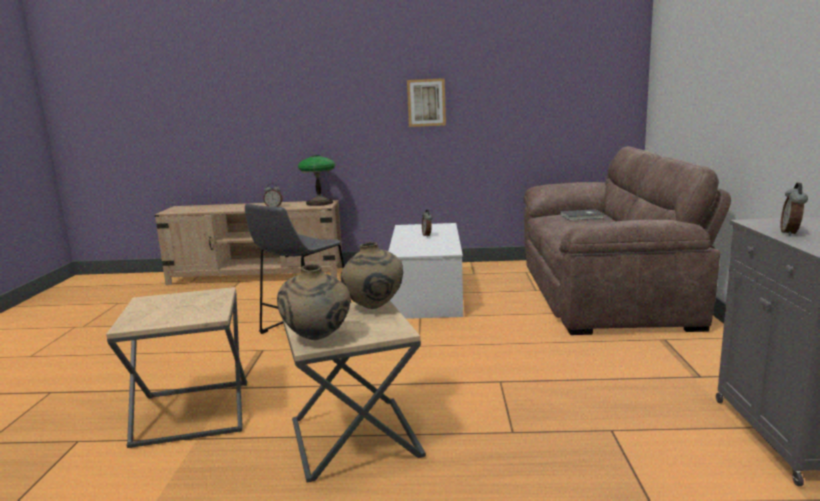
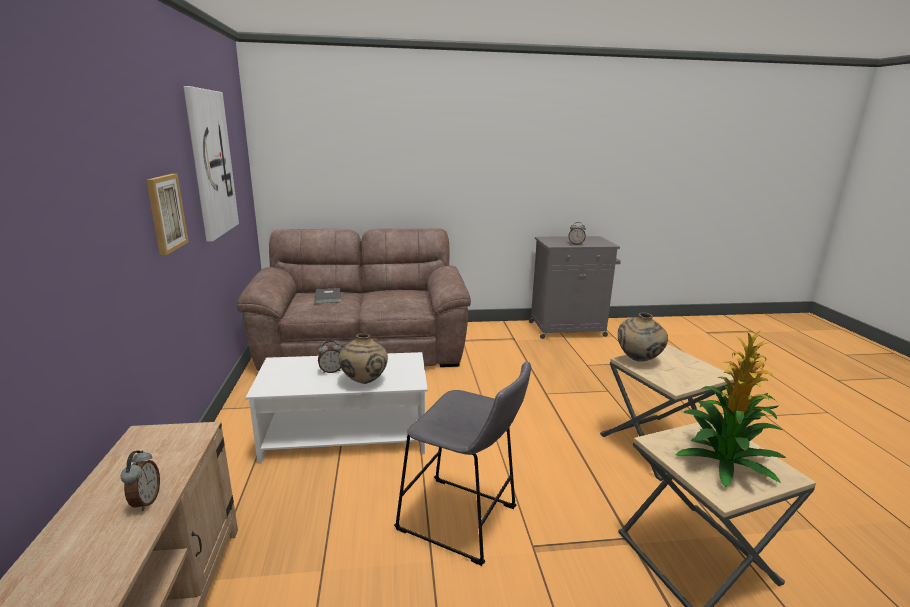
camera: 100 degrees left, 5 degrees up
(170, 307) = (724, 462): none -> potted plant
(317, 338) = (708, 373): beige vase -> beige vase (364, 382)
(319, 203) = (152, 442): table lamp -> none
(522, 74) = (210, 163): none -> picture

